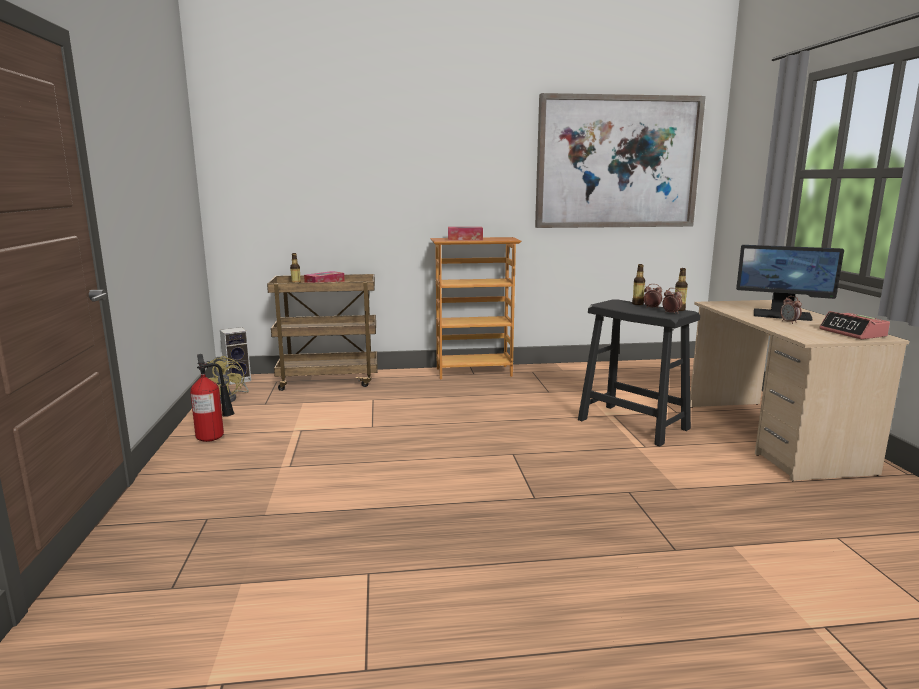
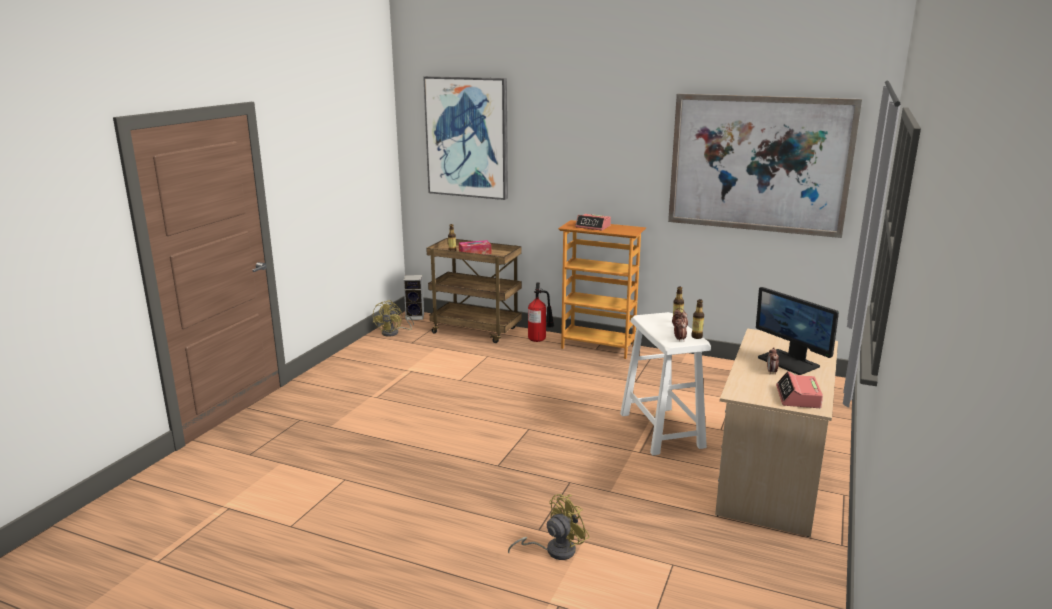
camera: 30 degrees right, 5 degrees up
(214, 438) = (355, 363): fire extinguisher -> fire extinguisher (539, 340)
(296, 151) = (467, 137): none -> picture
(465, 239) = (593, 227): tissue box -> alarm clock
(632, 424) = (661, 430): black stool -> white stool
(723, 566) = (554, 550): none -> yellow fan

